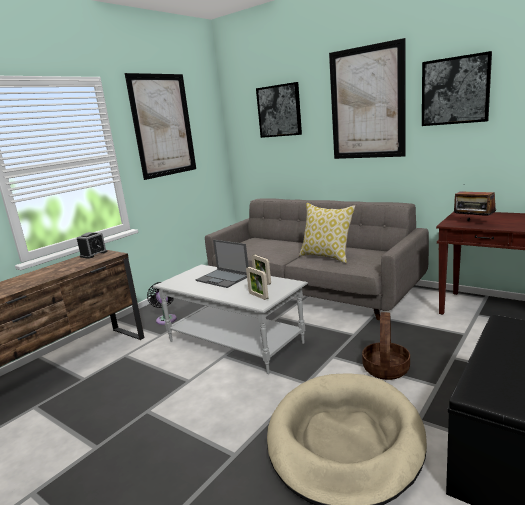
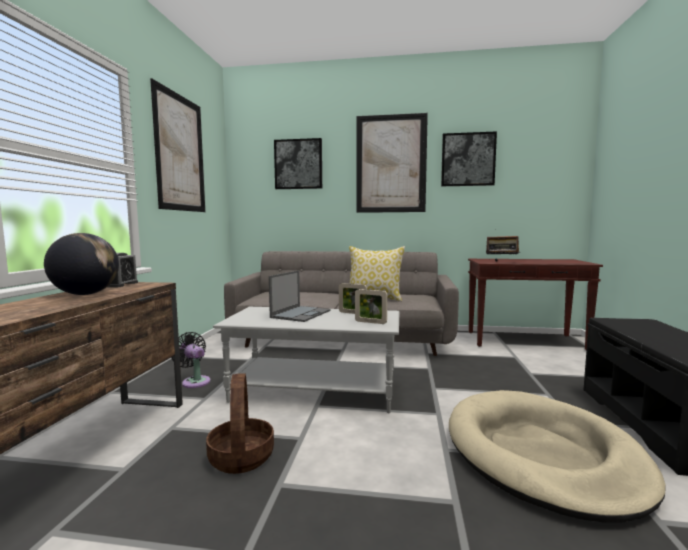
camera: 30 degrees left, 10 degrees down
(63, 267) = (85, 294): none -> globe
(223, 278) = (301, 314): laptop -> laptop turned 75 degrees counterclockwise
(385, 369) = (492, 389): basket -> basket (241, 457)

